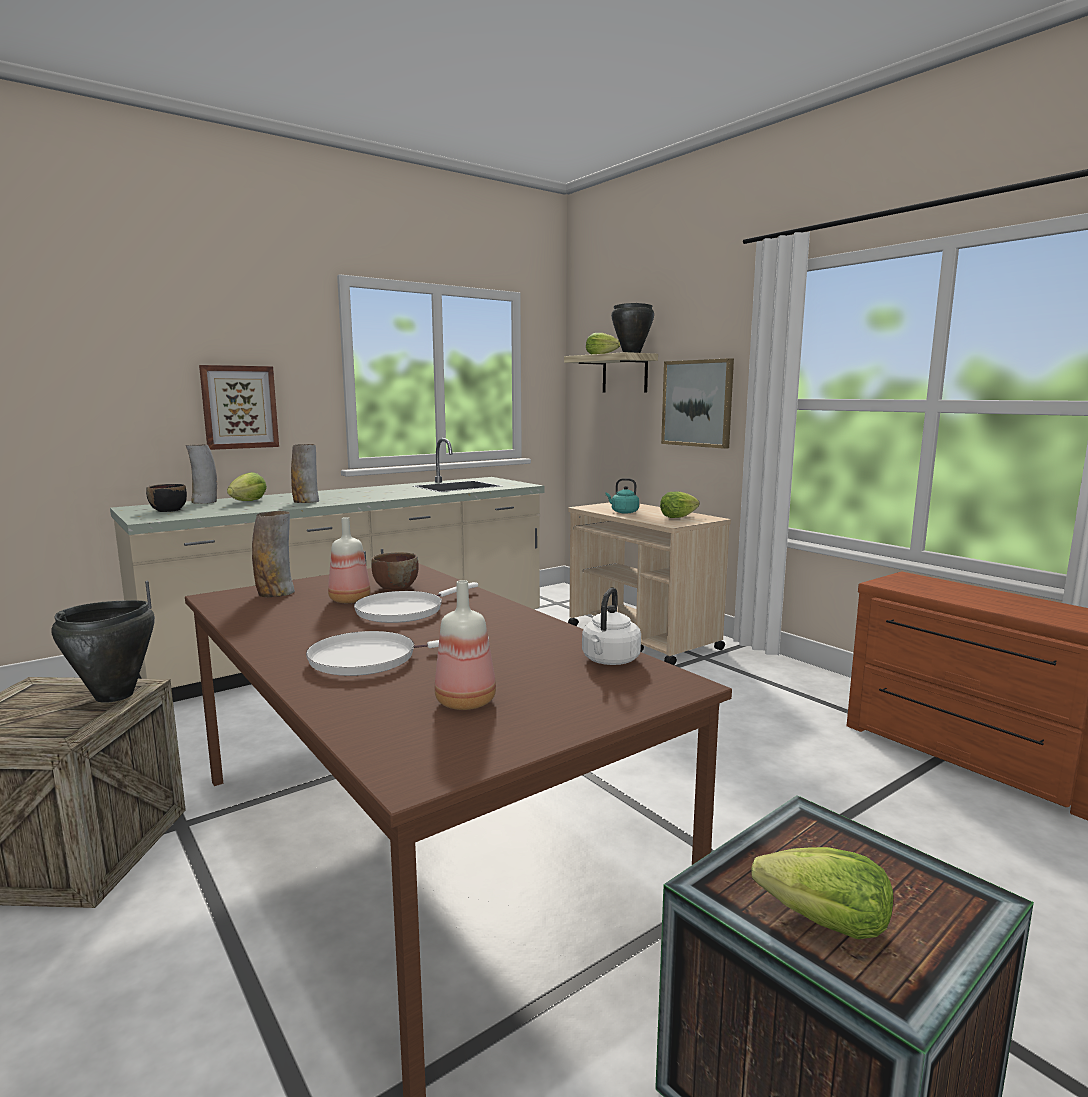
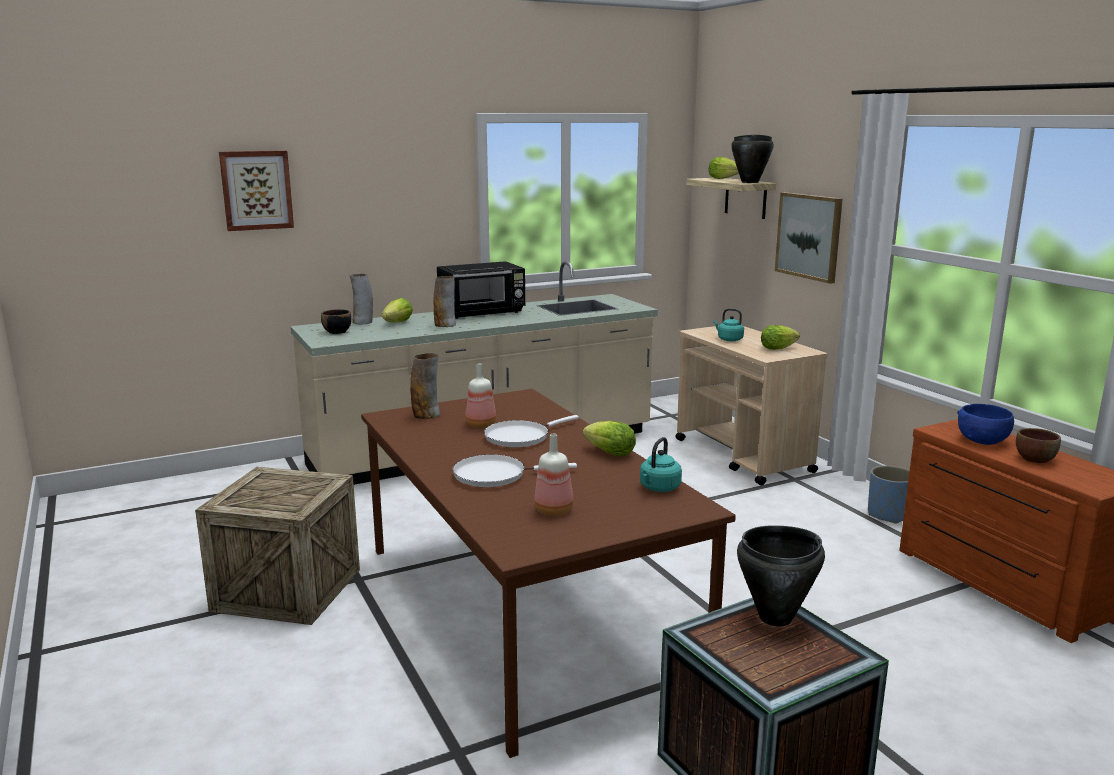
camera: 10 degrees right, 5 degrees up
(115, 696) = (318, 485): black cooking pot -> black cooking pot (776, 618)
(239, 407) = (390, 236): picture -> picture (256, 190)
(351, 491) = (483, 312): none -> black microwave
(395, 587) = (515, 414): brown bowl -> brown bowl (1034, 459)
(609, 661) = (659, 488): white kettle -> turquoise kettle
(816, 688) = (888, 515): none -> blue planter
(825, 923) = (750, 657): lettuce -> lettuce (610, 453)
(940, 590) = (982, 440): none -> blue bowl

